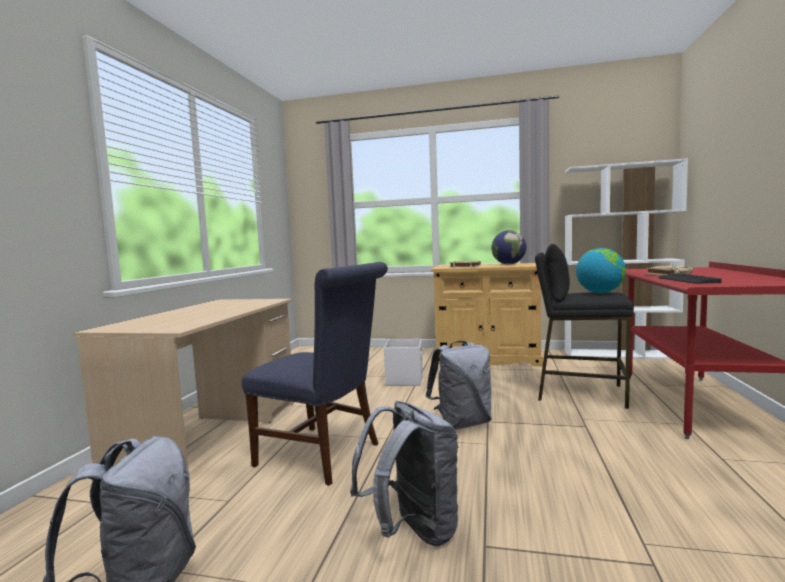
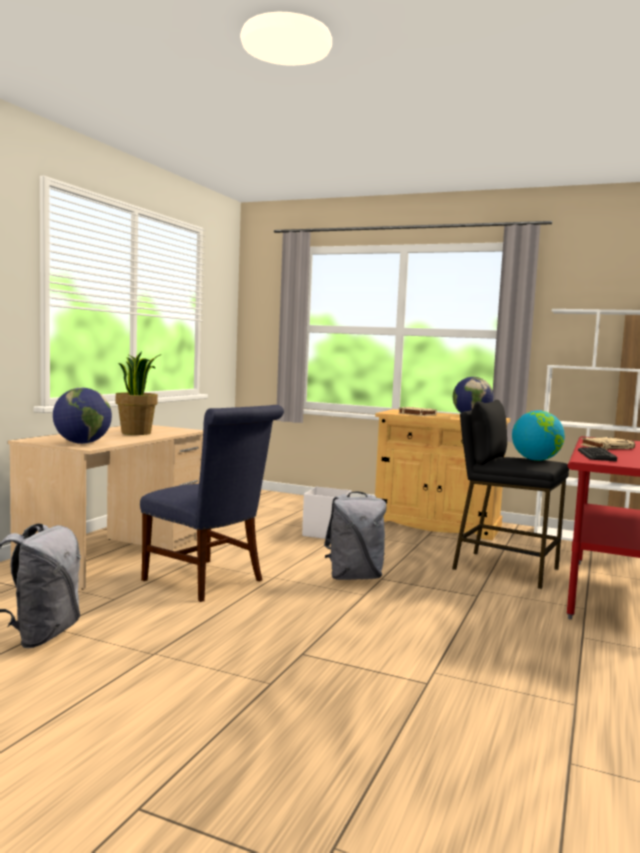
camera: 10 degrees right, 0 degrees up
(167, 325) = (82, 443): none -> globe
(222, 308) = (137, 433): none -> potted plant
(412, 531) = (251, 637): grey backpack -> none

